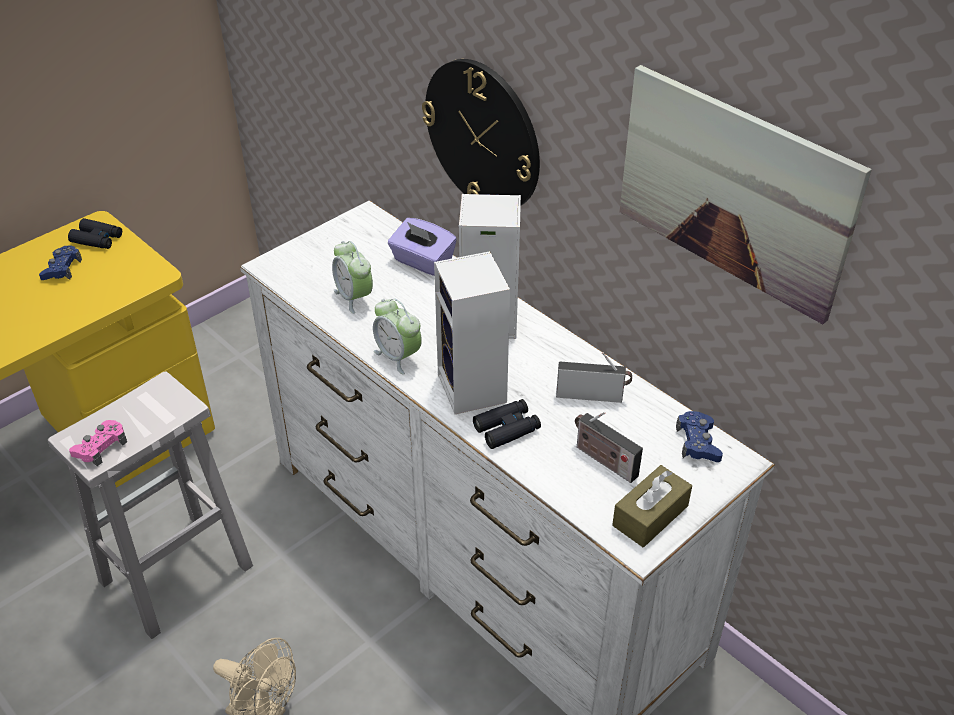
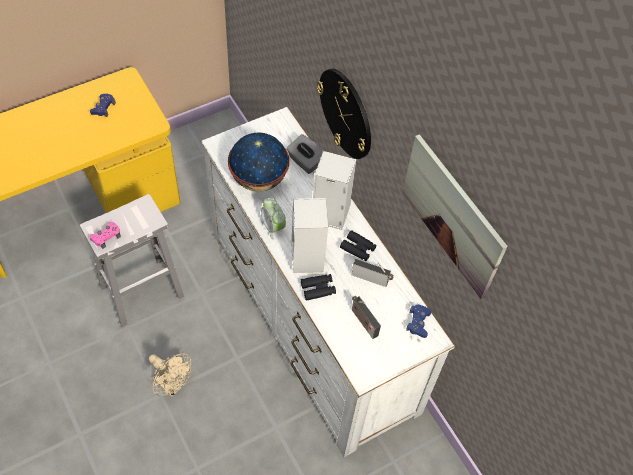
camera: 10 degrees right, 15 degrees up
(97, 239) = (126, 89): black binoculars -> black binoculars (358, 248)
(354, 297) = (259, 179): alarm clock -> globe
(422, 262) = (305, 161): purple tissue box -> grey tissue box
(650, 515) = (375, 361): brown tissue box -> none

